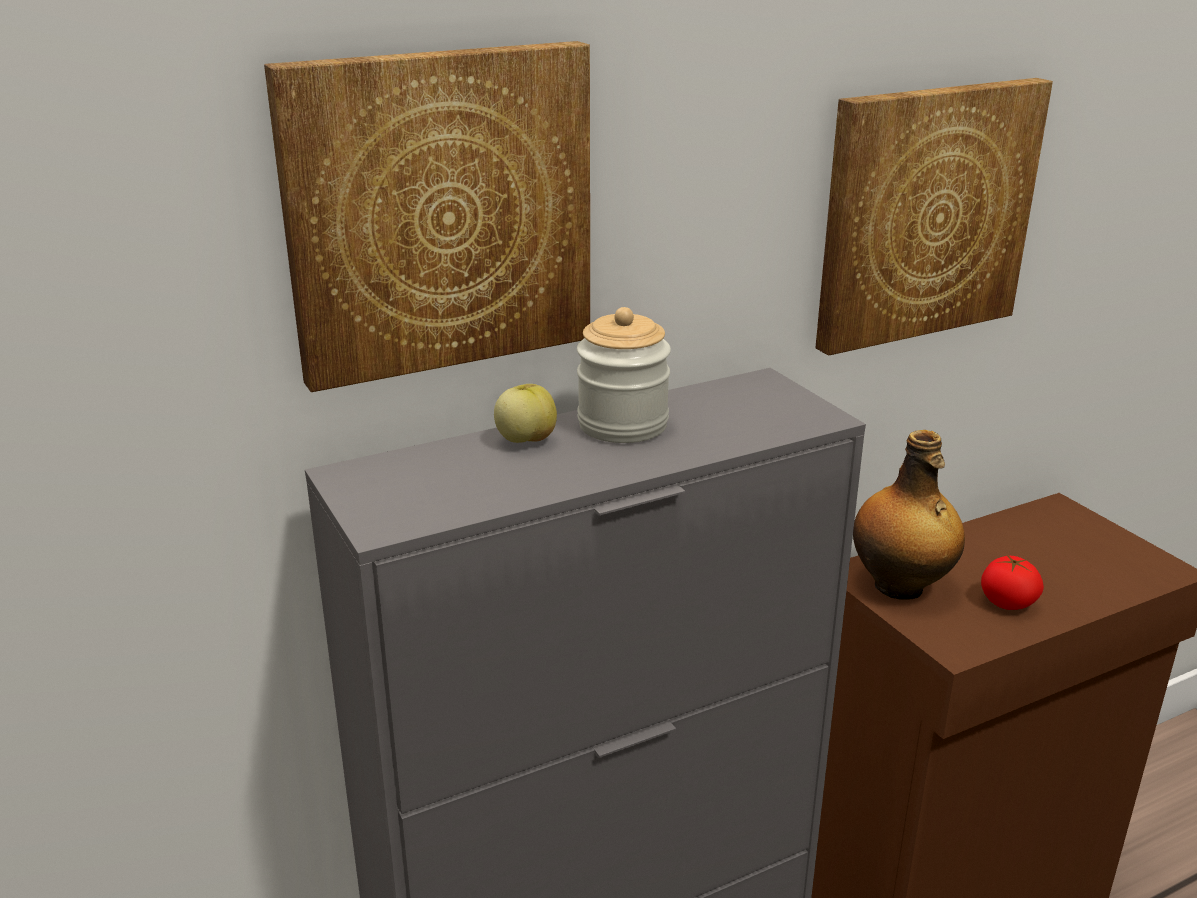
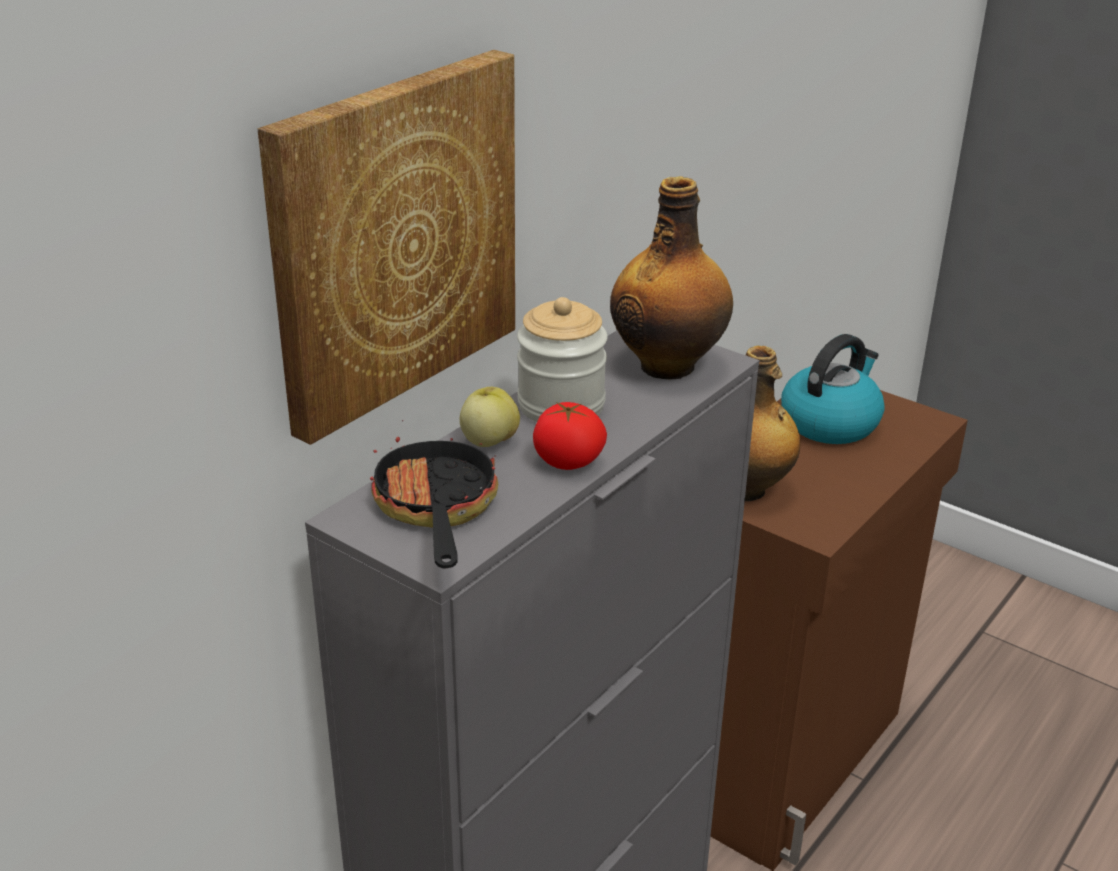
camera: 25 degrees left, 5 degrees up
(422, 484) = (436, 510): none -> frying pan
(763, 411) = (669, 365): none -> bottle
(924, 213) = (728, 147): picture -> none
(1007, 603) = (835, 482): tomato -> tomato (568, 461)
(1039, 545) = (830, 422): none -> kettle

